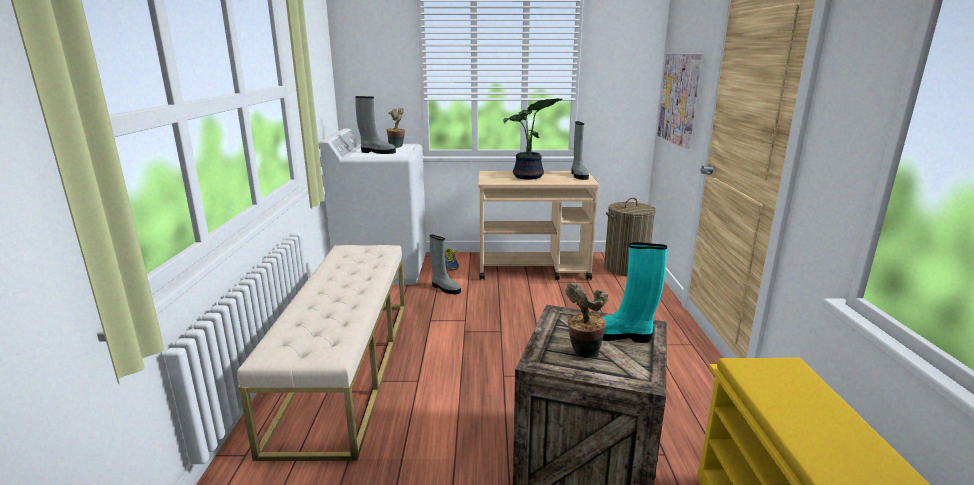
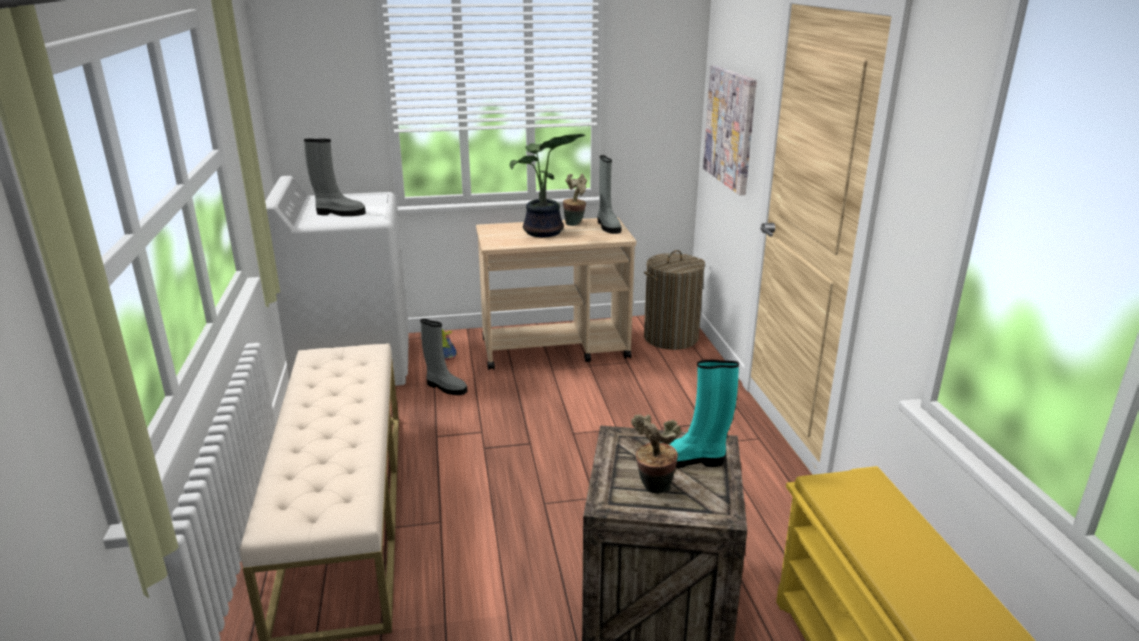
camera: 10 degrees left, 5 degrees up
(397, 147) = (364, 201): potted plant -> potted plant (575, 223)

